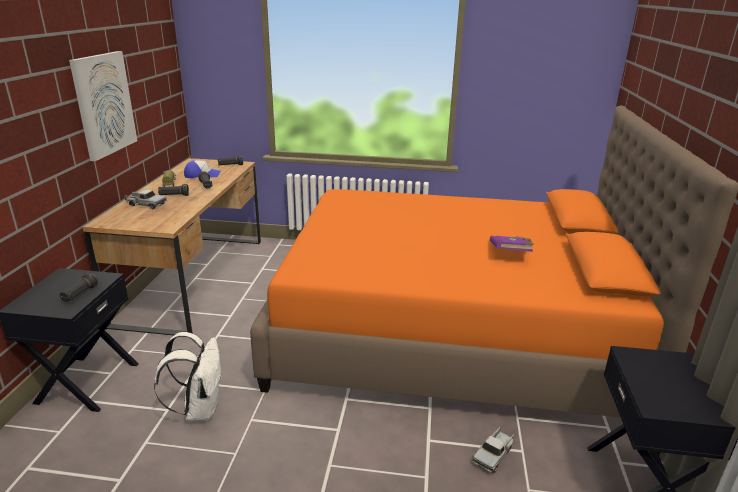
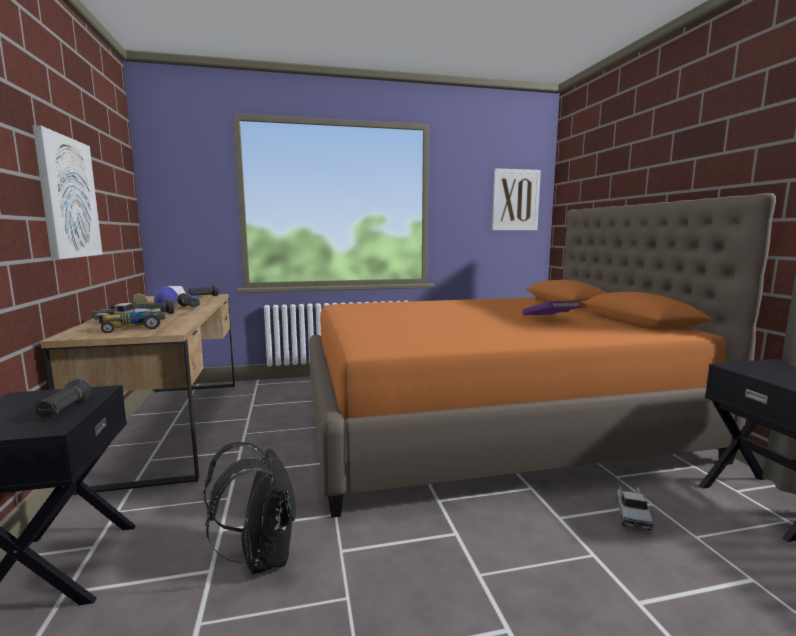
camera: 20 degrees left, 15 degrees down
(148, 217) = (135, 328): none -> toy car
(200, 409) = (260, 557): white backpack -> black backpack
(569, 79) = (515, 200): none -> picture

